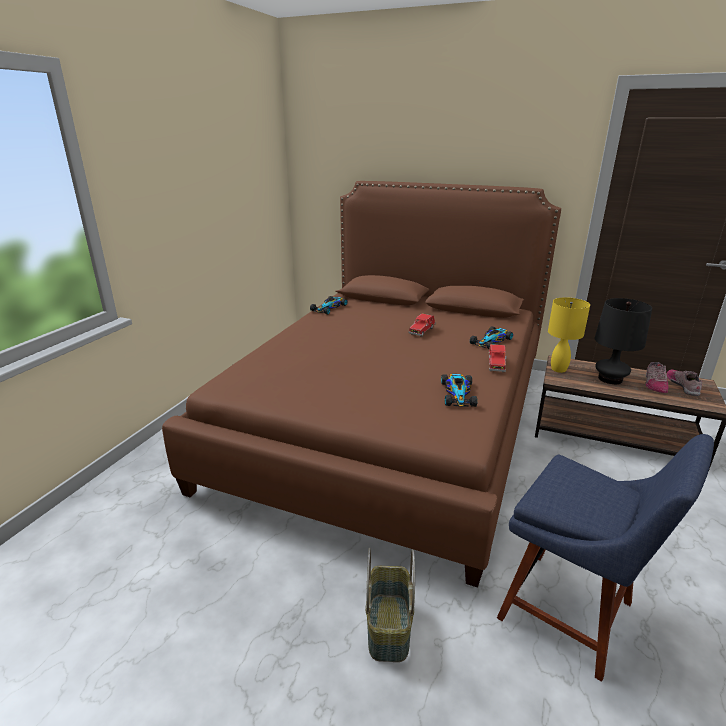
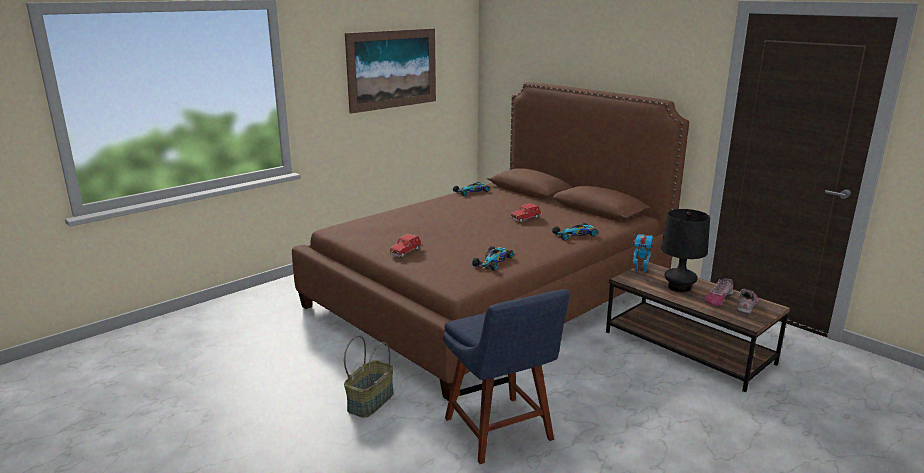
camera: 25 degrees right, 5 degrees down
(213, 171) = (392, 69): none -> picture
(496, 365) = (552, 250): red toy car -> red toy car (406, 252)
(559, 369) = (640, 272): yellow table lamp -> toy robot

